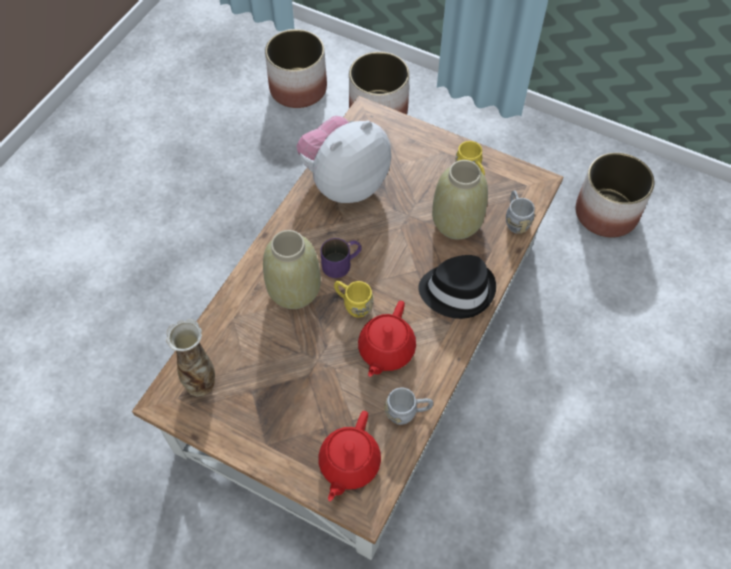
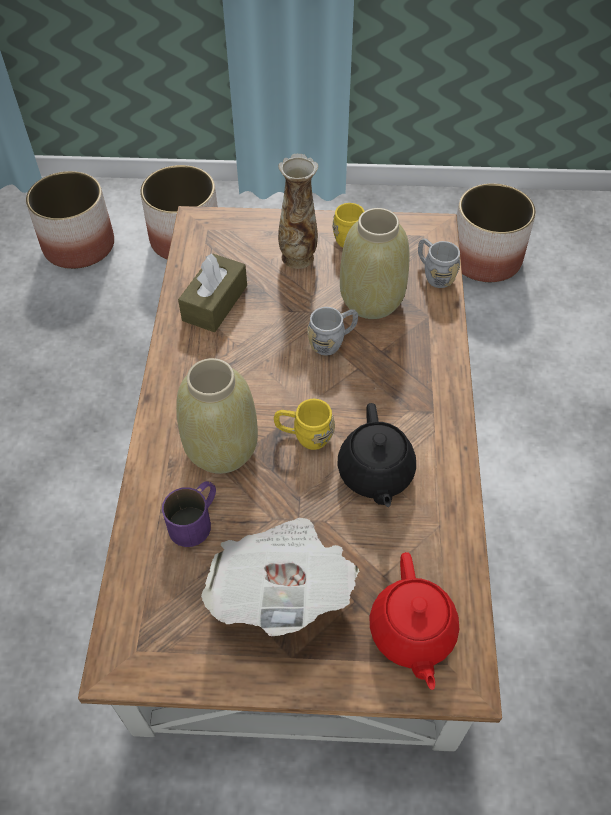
camera: 25 degrees left, 5 degrees down
(201, 382) = (158, 614): vase -> vase (298, 256)
(284, 399) = (282, 588): none -> newspaper
(342, 262) = (263, 392): purple mug -> purple mug (196, 519)
(344, 182) = (215, 303): plush toy -> brown tissue box
(385, 350) = (375, 474): red teapot -> black teapot
(407, 413) = (445, 536): grey mug -> grey mug (333, 341)
(457, 290) = (416, 372): black hat -> none

